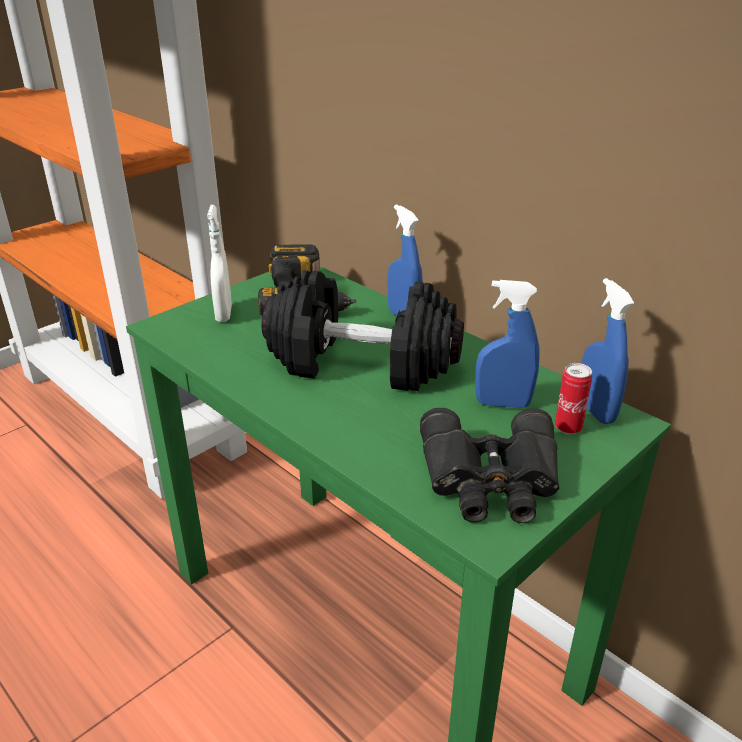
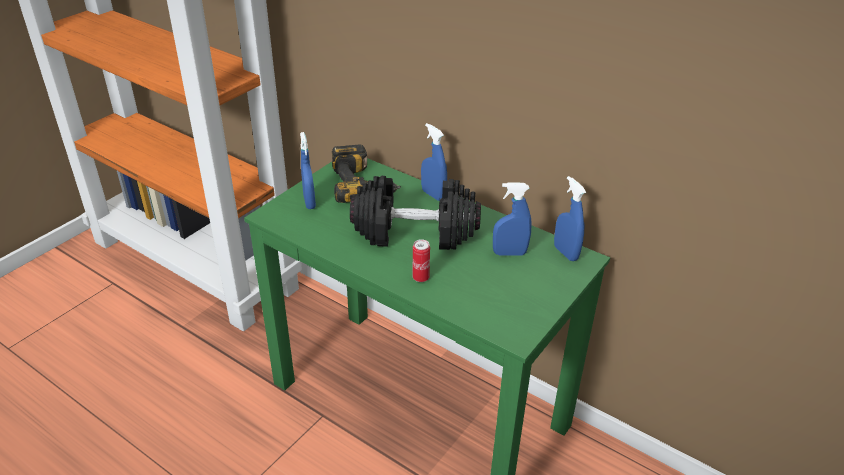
camera: 10 degrees left, 5 degrees up
(224, 314) = (309, 202): white spray bottle -> blue spray bottle
(491, 479) = (511, 303): black binoculars -> none
(568, 428) = (551, 266): can -> can (420, 278)

